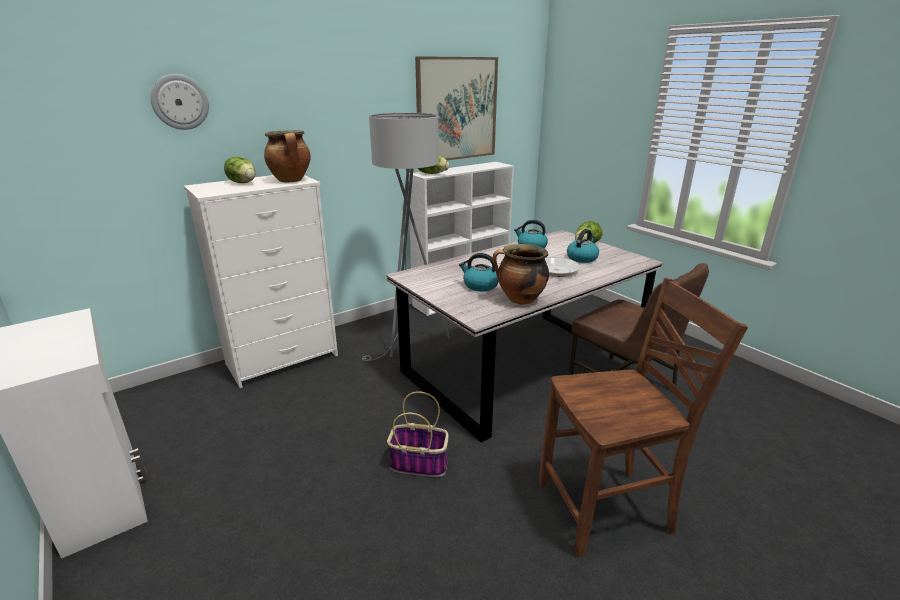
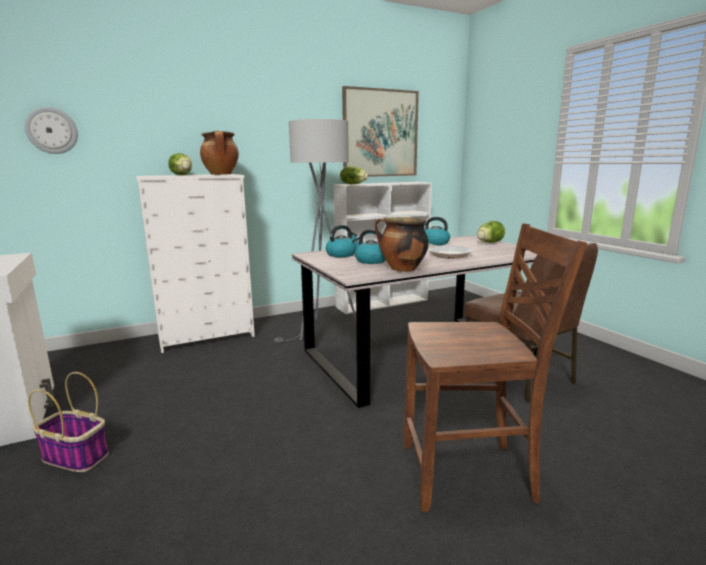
camera: 10 degrees right, 10 degrees down
(180, 102) = (140, 110): wall clock -> wall clock (52, 130)
(420, 463) = (292, 418): basket -> basket (76, 456)
(582, 258) = (479, 249): kettle -> kettle (341, 254)

